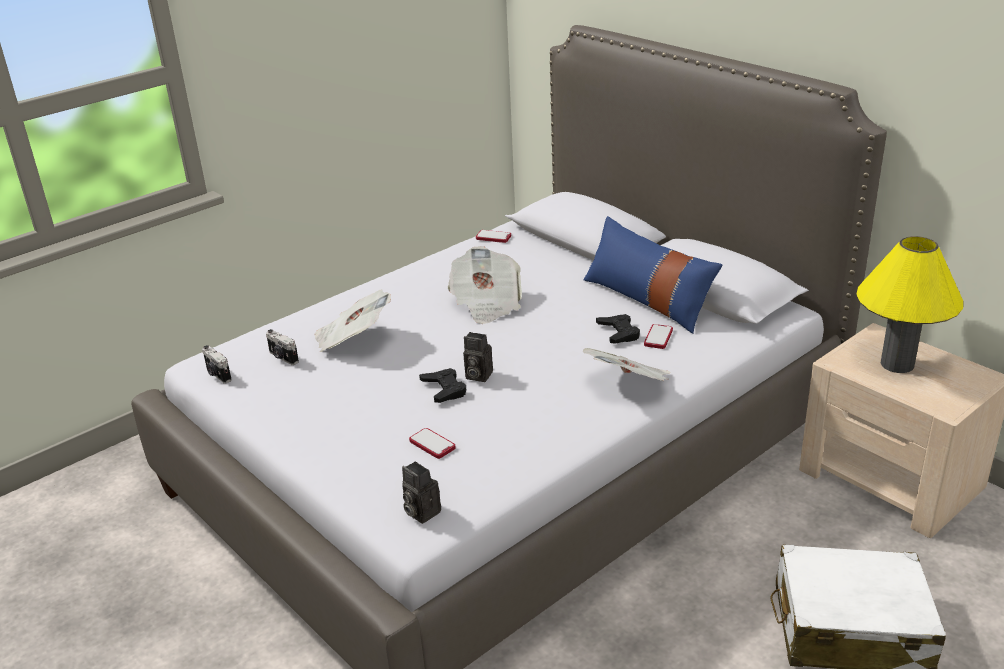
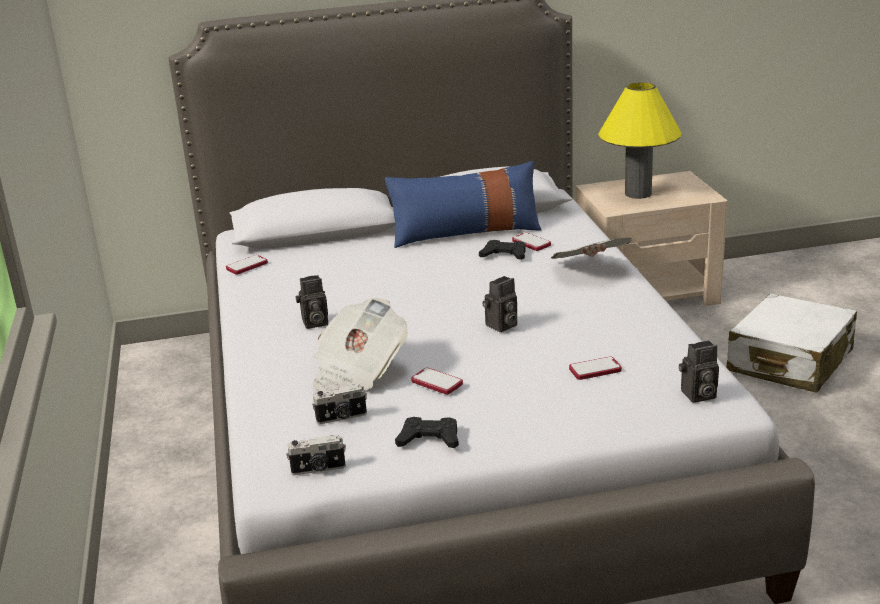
camera: 60 degrees left, 5 degrees down
(358, 377) = (437, 382): none -> phone
(420, 297) = (314, 323): none -> camera
(444, 389) = (506, 346): black game controller -> black game controller (429, 439)
(486, 304) = (377, 295): newspaper -> none

